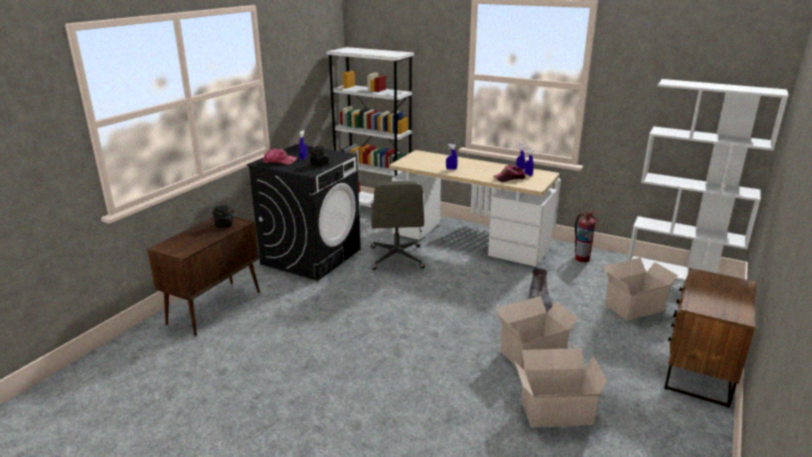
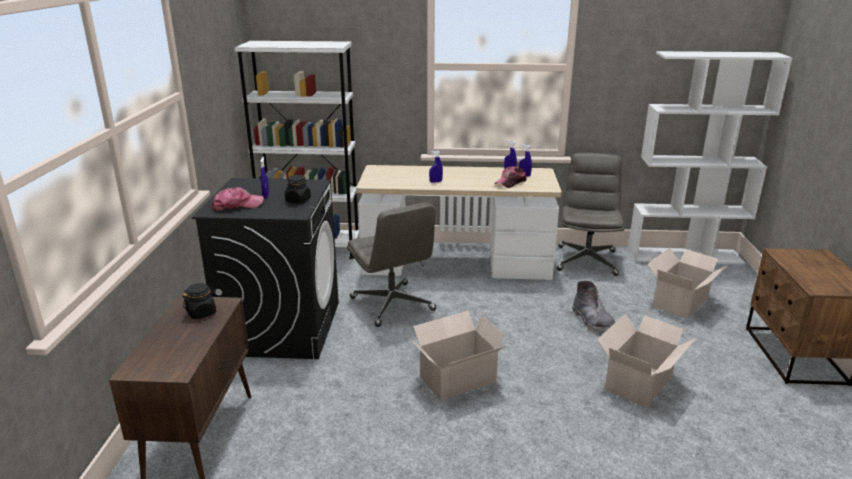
camera: 25 degrees left, 0 degrees up
(553, 411) = (718, 444): cardboard box -> cardboard box (455, 379)
(582, 258) = (586, 260): fire extinguisher -> grey office chair

